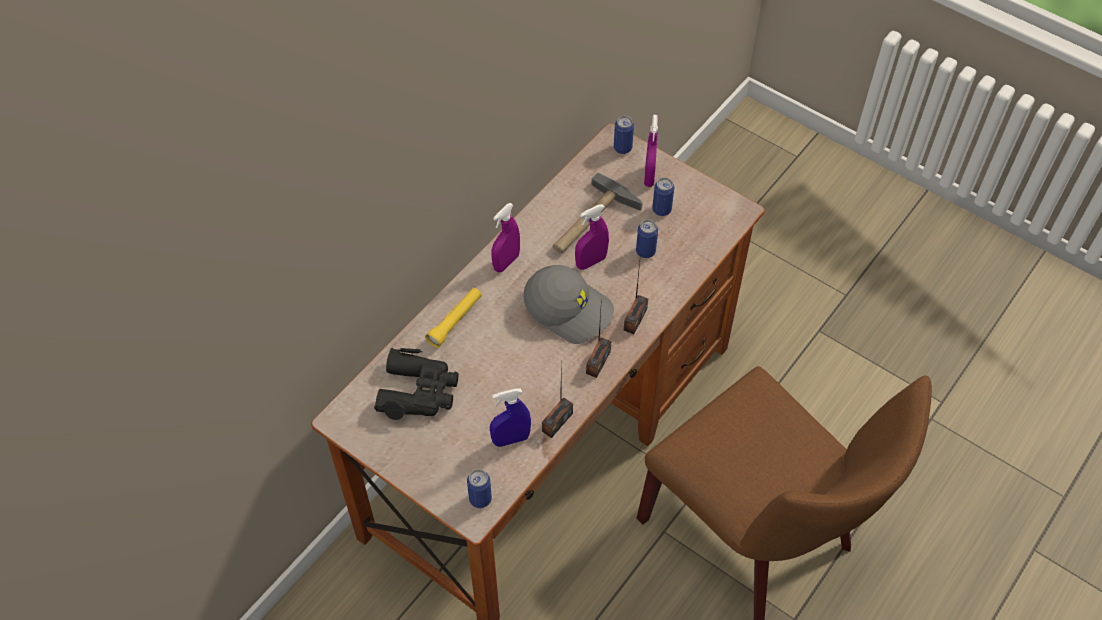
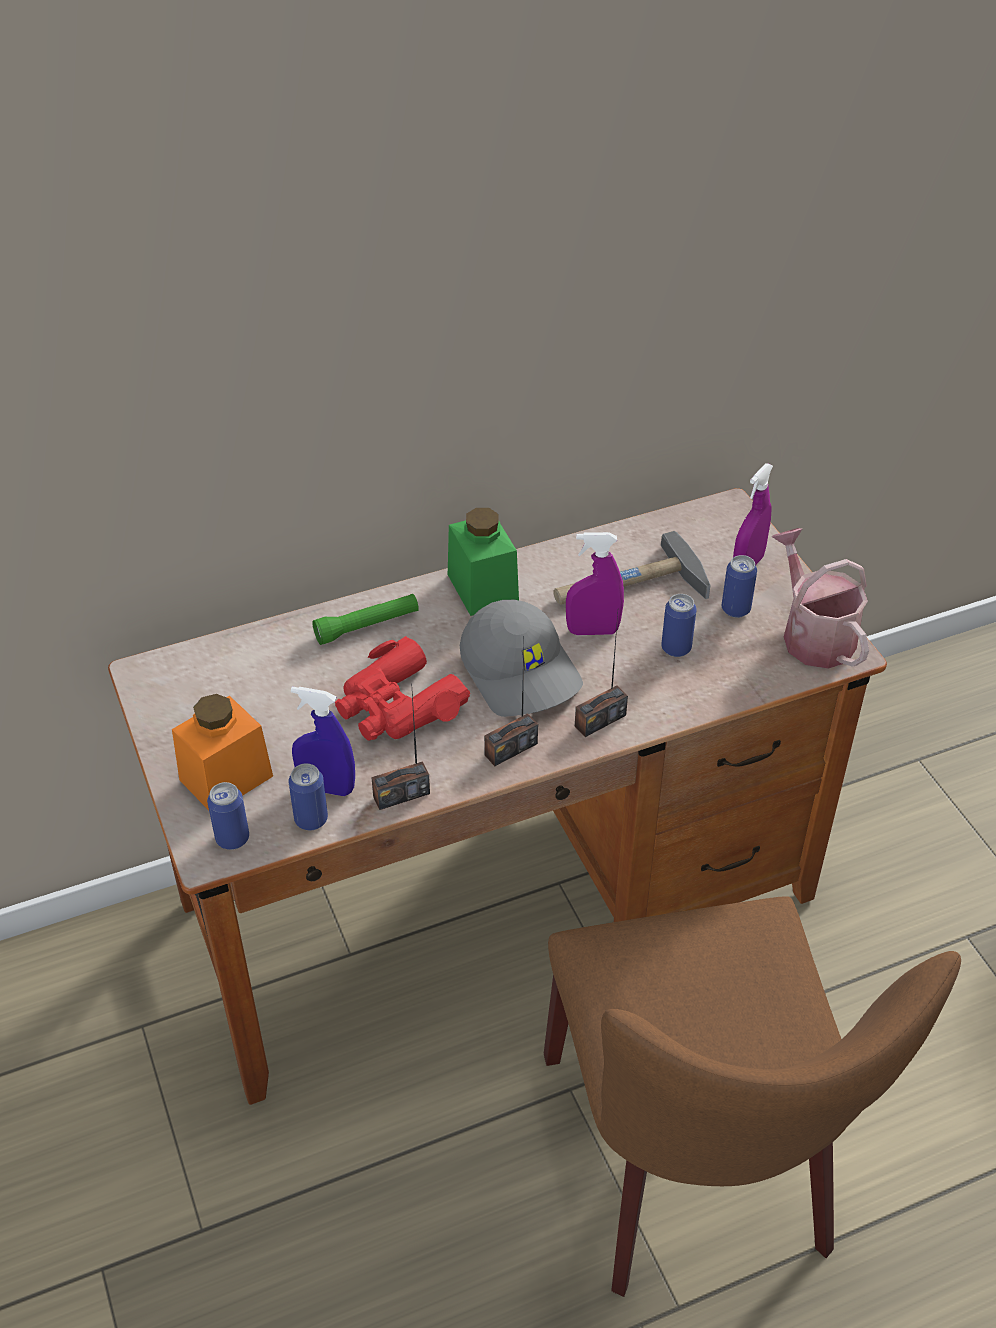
camera: 30 degrees right, 10 degrees down
(419, 391) = (260, 683): black binoculars -> none
(446, 463) = (226, 778): none -> orange jar
(455, 321) = (367, 626): yellow flashlight -> green flashlight
(506, 262) = (482, 588): purple spray bottle -> green jar
(513, 366) = (397, 706): none -> red binoculars
(622, 148) = (735, 521): can -> can (311, 819)
(714, 207) = (813, 634): none -> watering can

